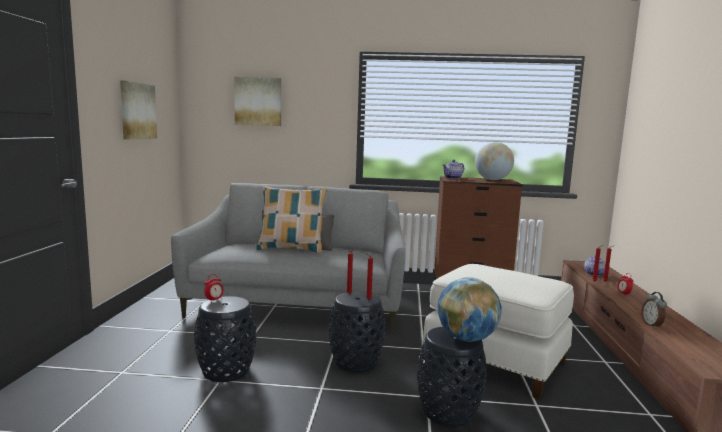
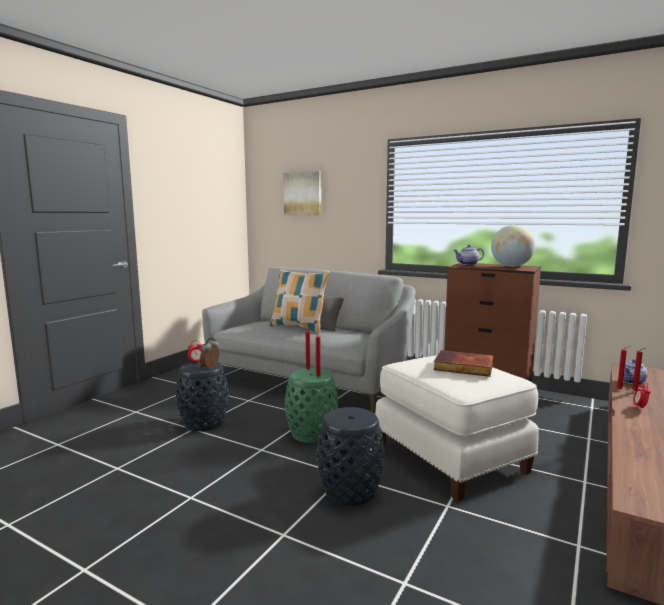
camera: 25 degrees right, 0 degrees up
(137, 111) = (195, 207): picture -> none
(355, 362) = (311, 434): black stool -> green stool
(466, 338) = (360, 420): globe -> none
(509, 275) = (463, 367): none -> book
(652, 325) = (627, 444): alarm clock -> alarm clock (211, 367)

